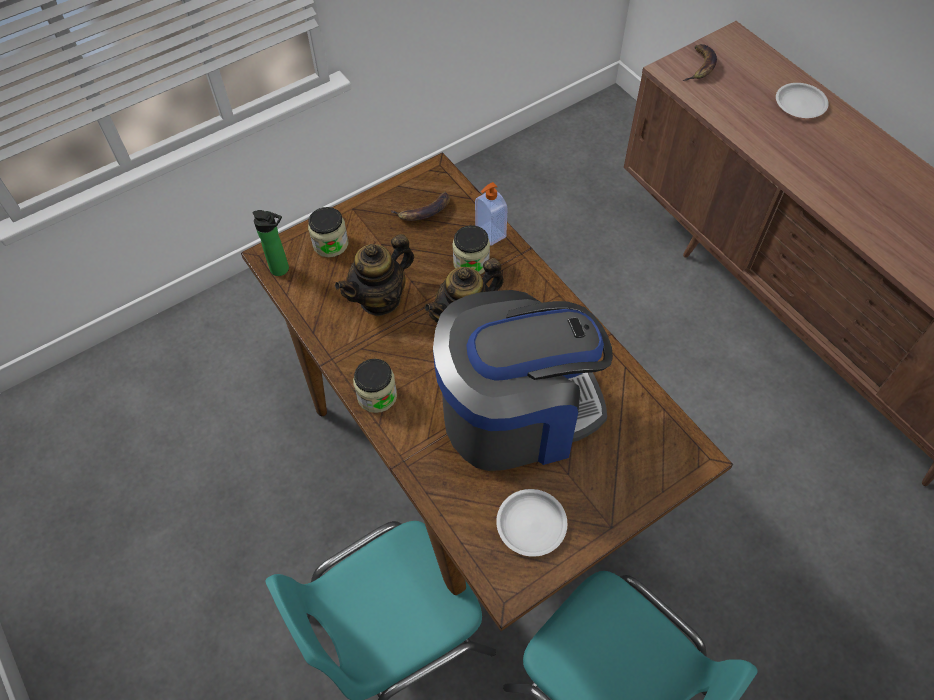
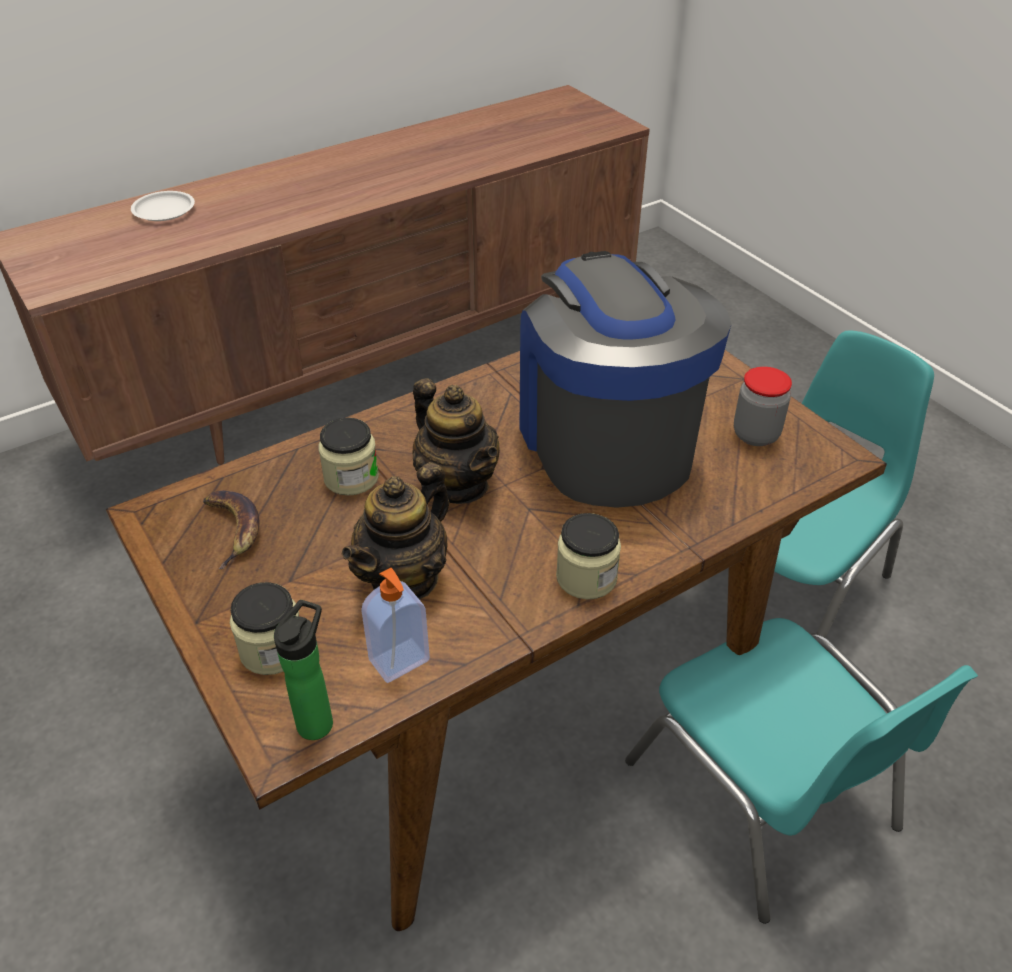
camera: 90 degrees left, 15 degrees down
(380, 298) = (405, 578): teapot -> teapot turned 75 degrees clockwise
(489, 234) = (301, 458): soap dispenser -> soap dispenser (400, 662)
(531, 525) = (755, 435): white plate -> jar
(700, 66) = (57, 266): banana -> none

